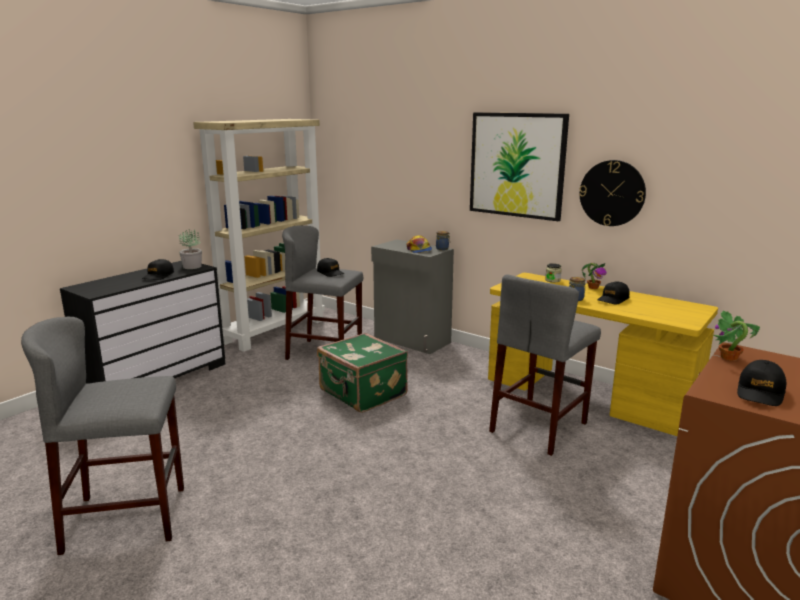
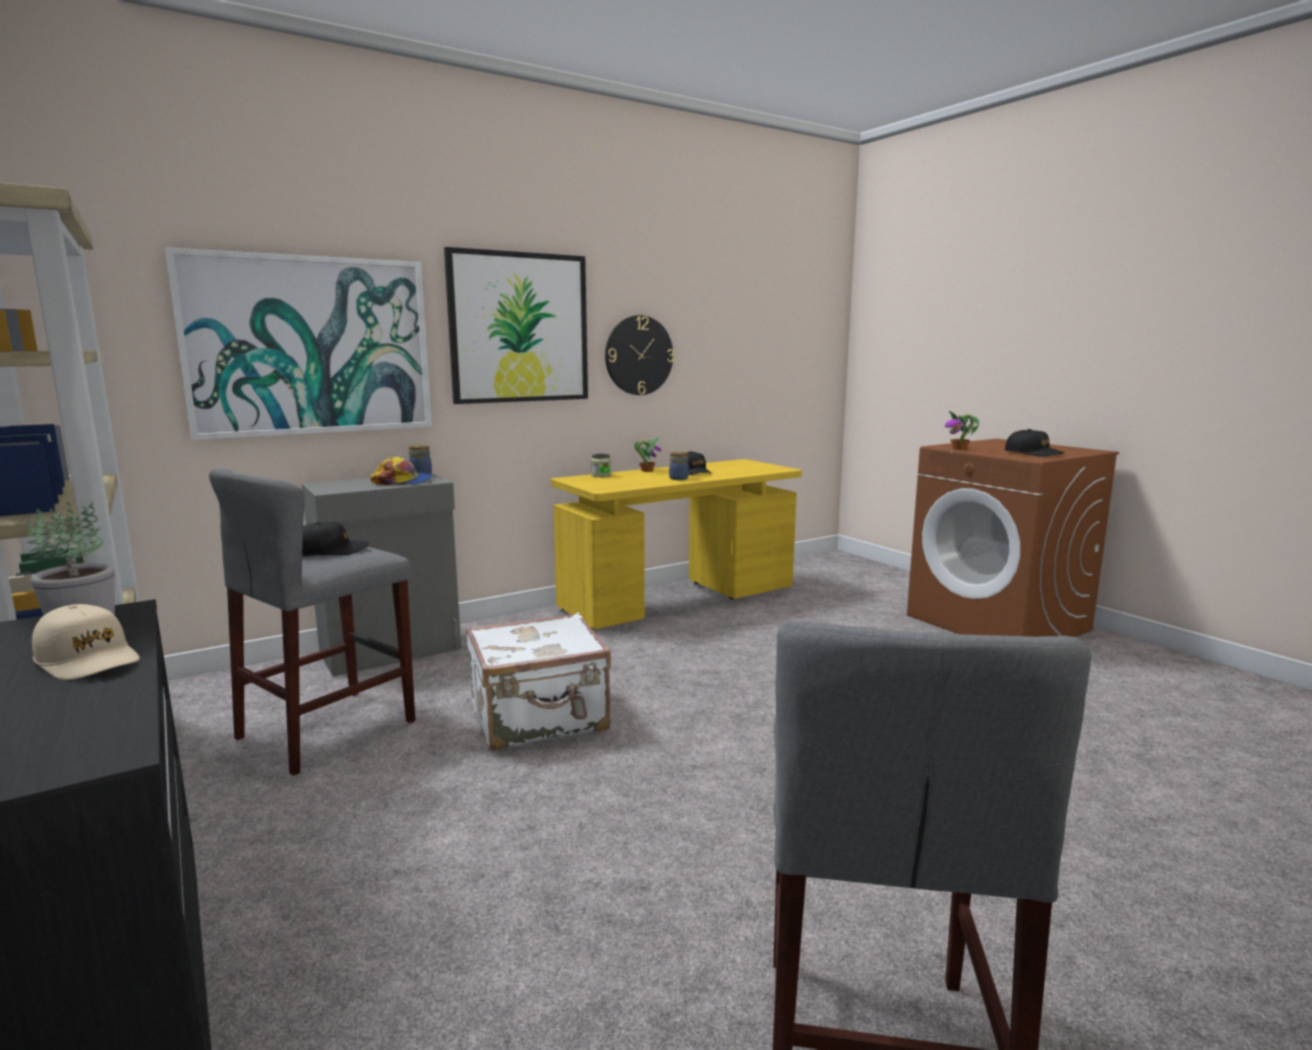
camera: 70 degrees left, 5 degrees down
(158, 276) = (88, 660): black cap -> beige cap
(362, 393) = (540, 719): green suitcase -> white suitcase
(407, 168) = (310, 346): none -> picture
(539, 427) = (729, 633): grey stool -> none

